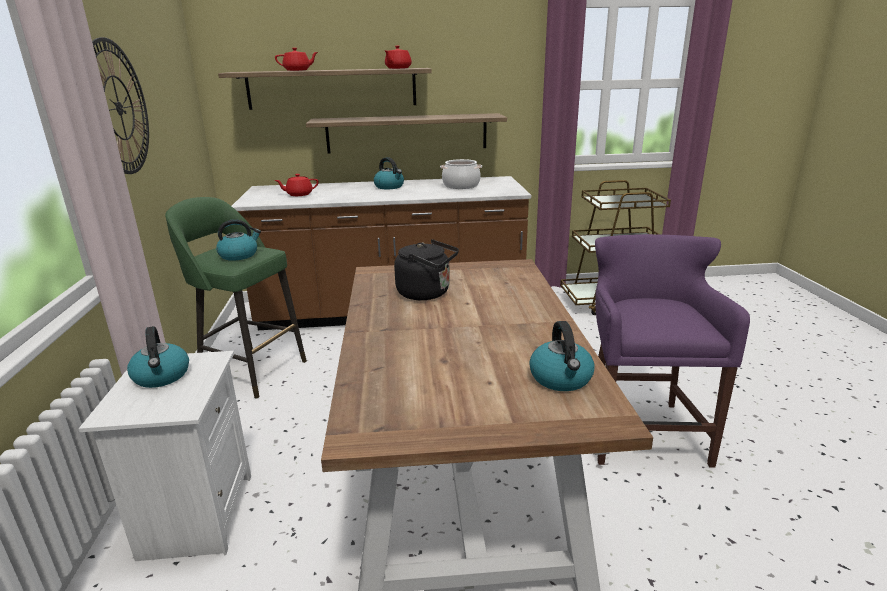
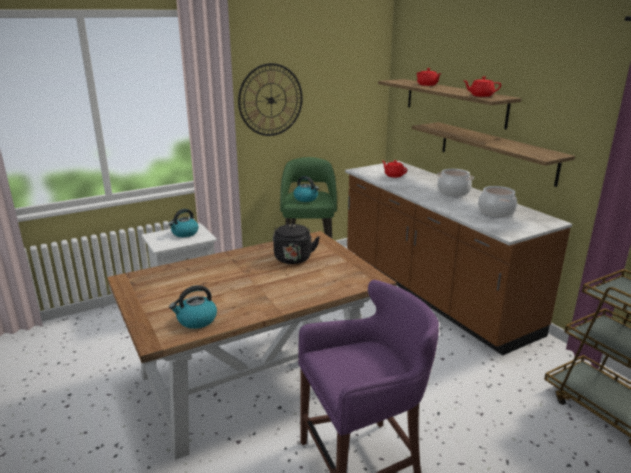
camera: 65 degrees right, 0 degrees up
(389, 187) = (453, 192): kettle -> cooking pot

